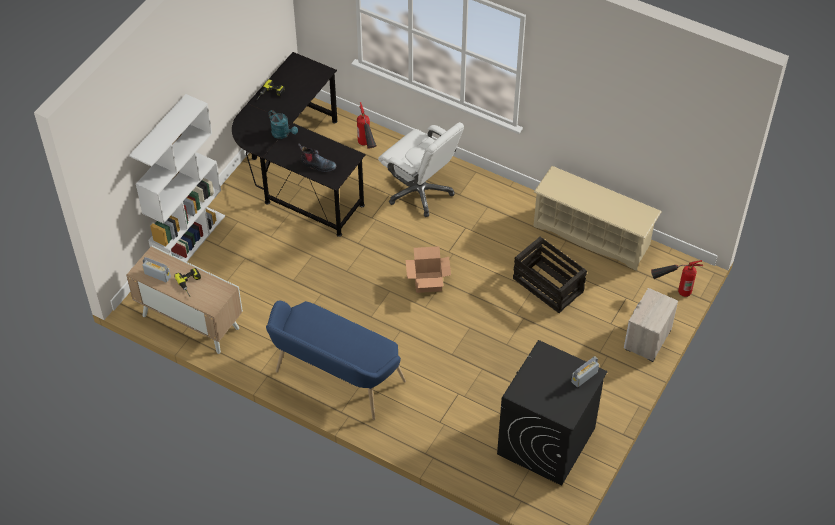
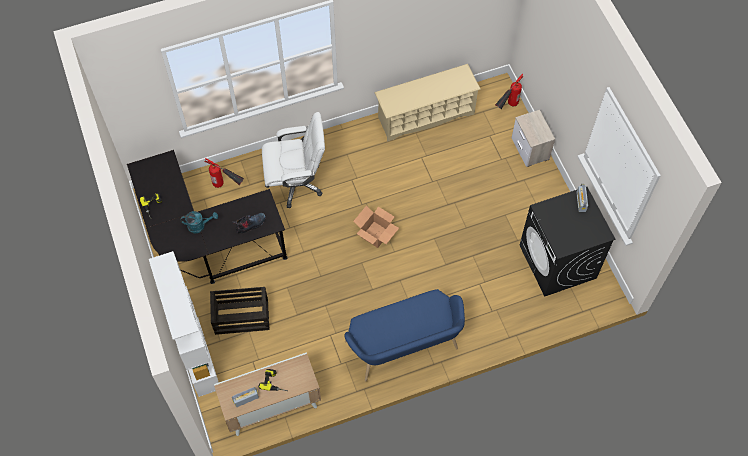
camera: 50 degrees left, 10 degrees up
(547, 285) = (441, 169): crate -> crate (241, 317)

